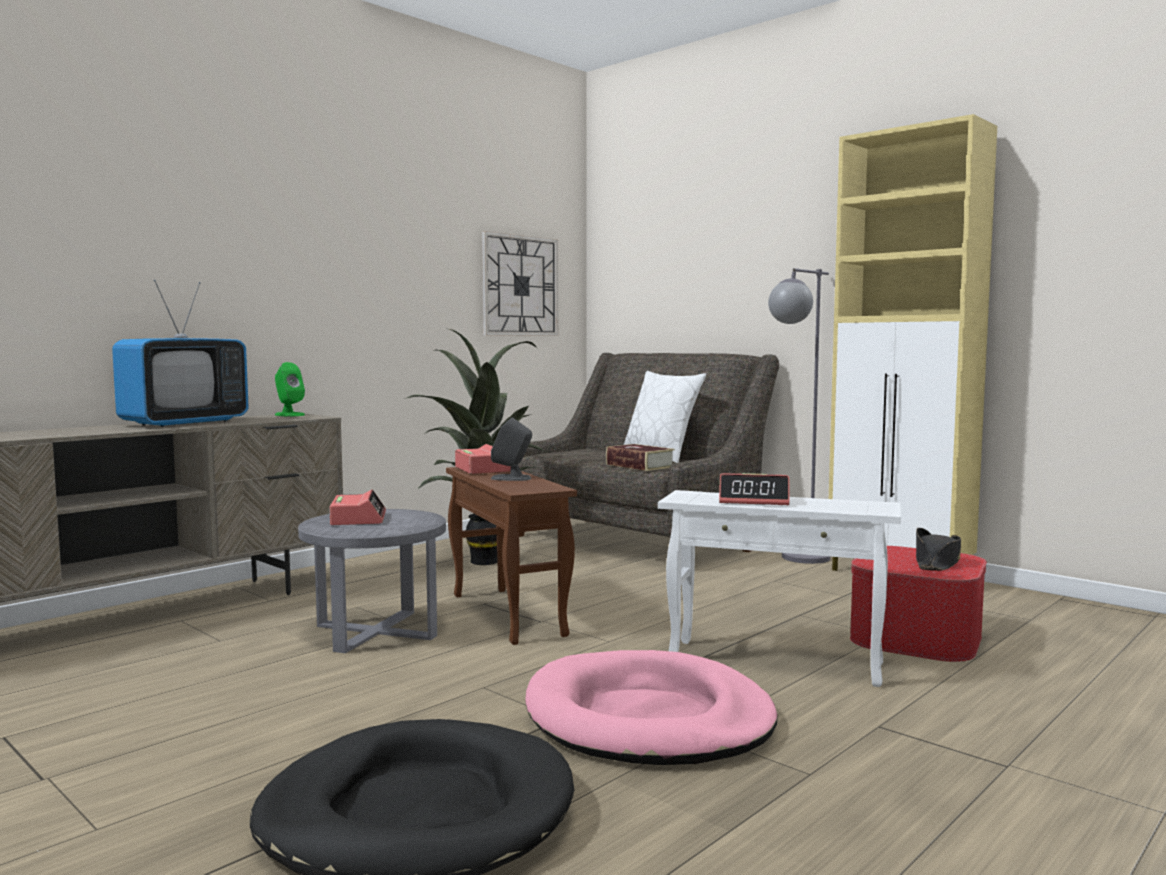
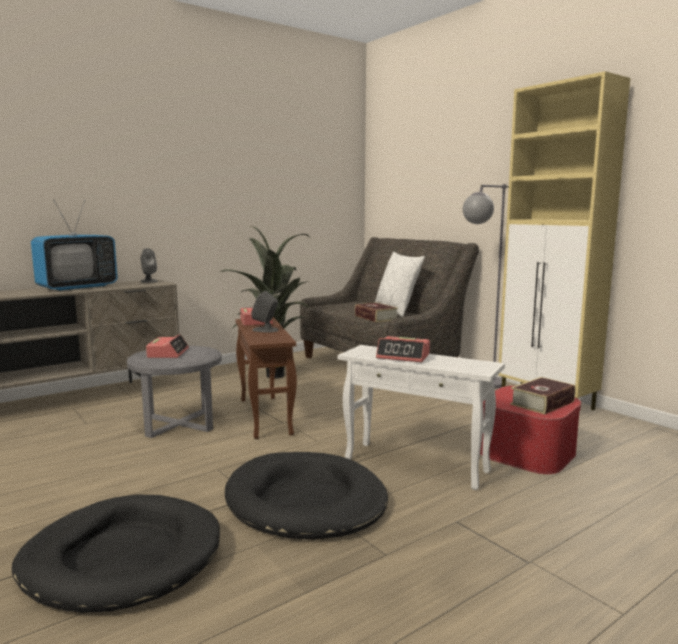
camera: 10 degrees right, 5 degrees up
(289, 415) = (149, 281): green speaker -> grey speaker
(520, 286) = (315, 193): wall clock -> none
(648, 718) = (306, 501): pink dog bed -> black dog bed
(937, 563) = (542, 403): black hat -> book

